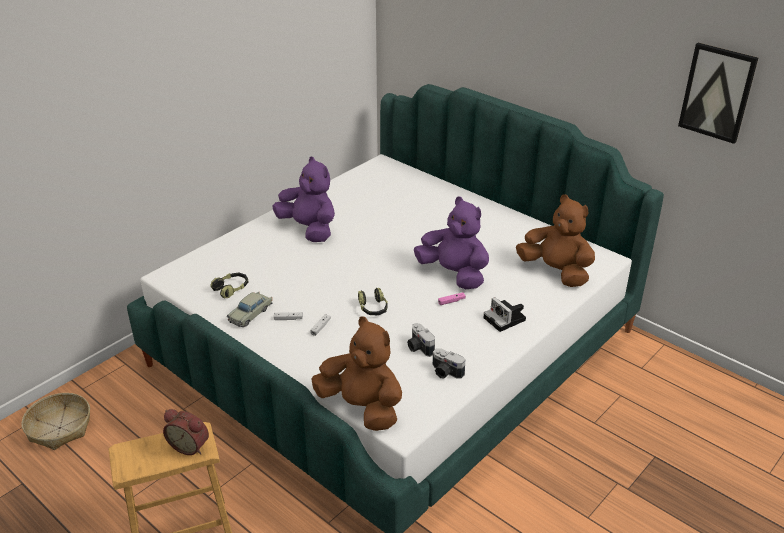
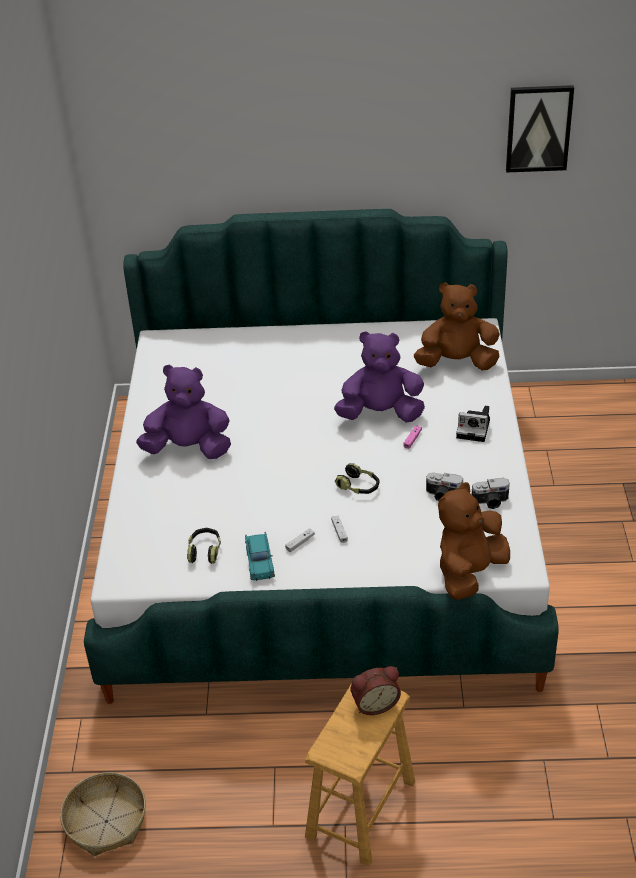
camera: 40 degrees left, 5 degrees up
(250, 314) = (259, 561): beige toy car -> turquoise toy car
(362, 407) = (469, 573): brown plush toy -> brown plush toy turned 45 degrees counterclockwise

